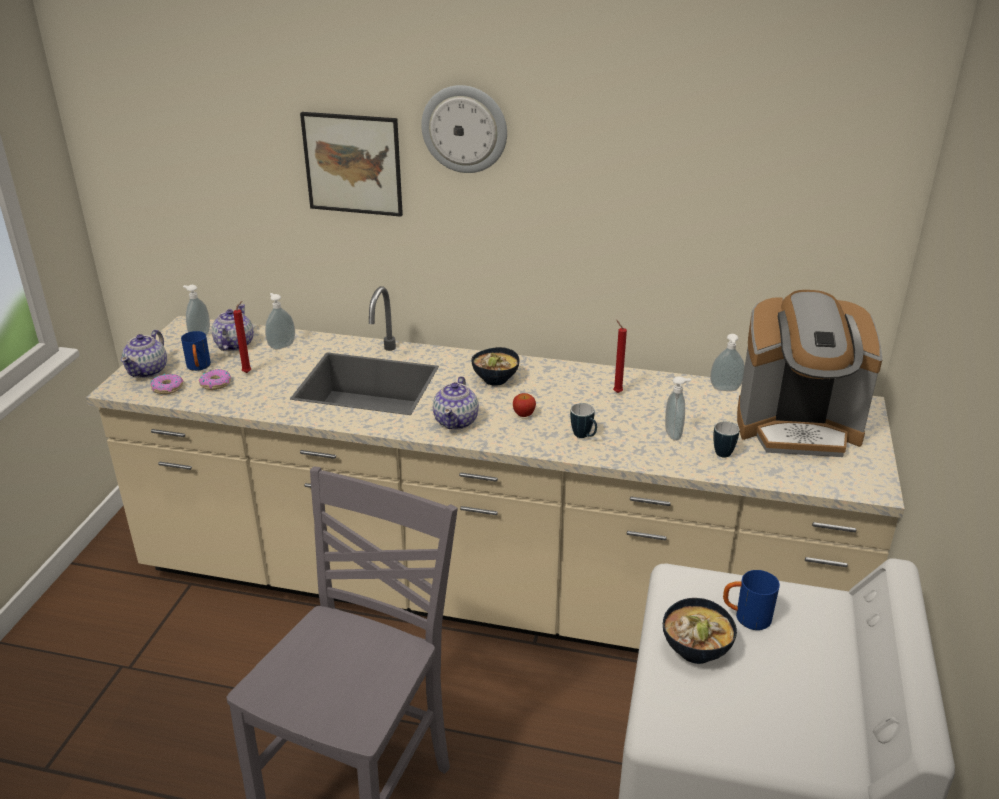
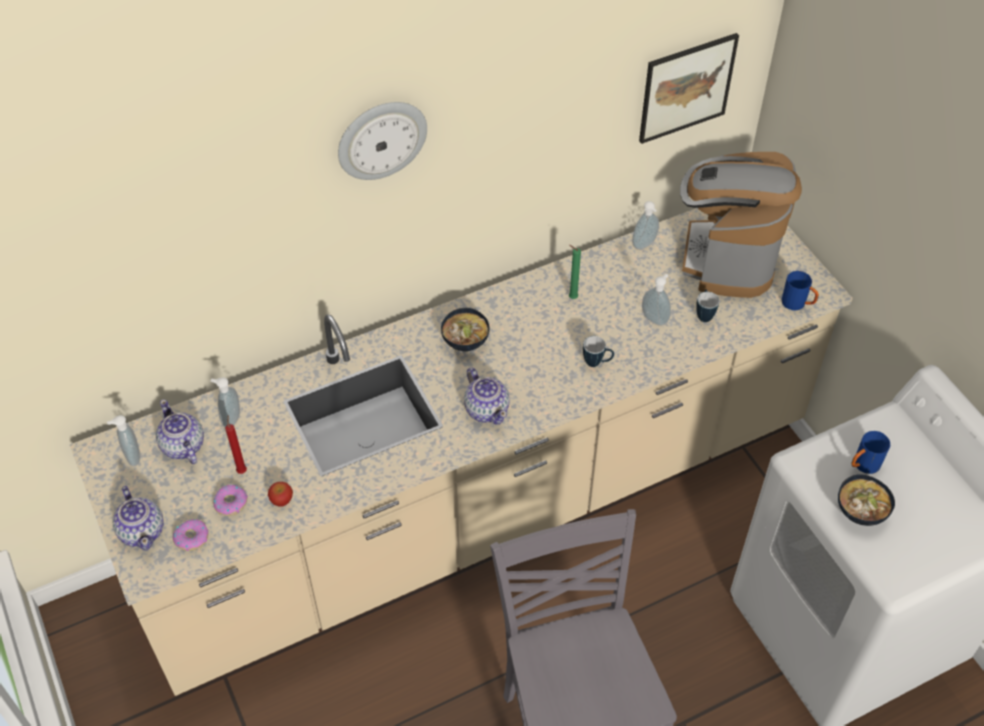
camera: 40 degrees left, 20 degrees up
(199, 367) = (187, 495): blue mug -> blue mug (798, 304)
(353, 164) = (262, 217): picture -> picture (686, 87)
(524, 414) = (529, 368): apple -> apple (282, 500)
(616, 392) = (571, 298): red candle -> green candle
(797, 428) = (727, 258): coffee machine -> coffee machine turned 135 degrees clockwise

